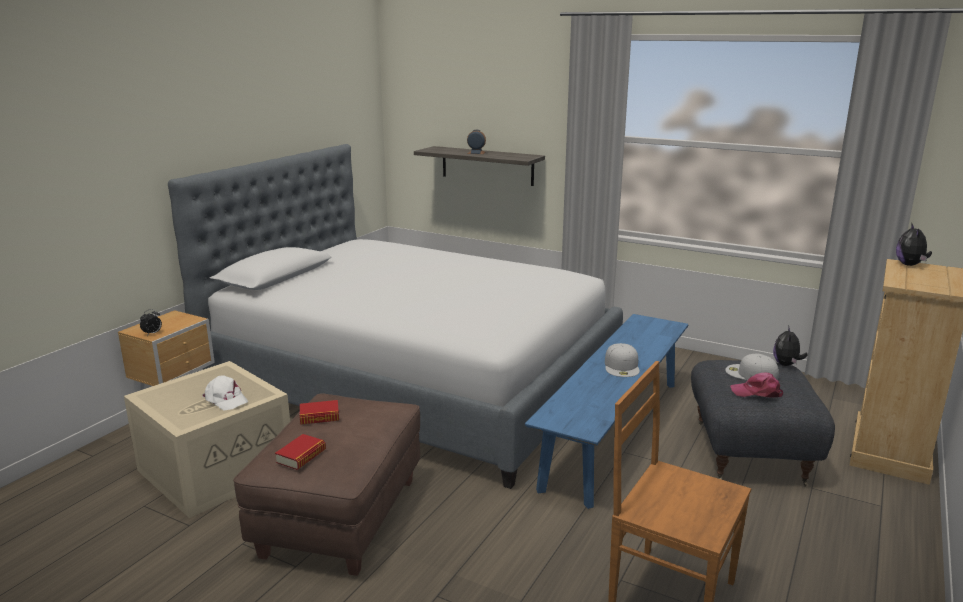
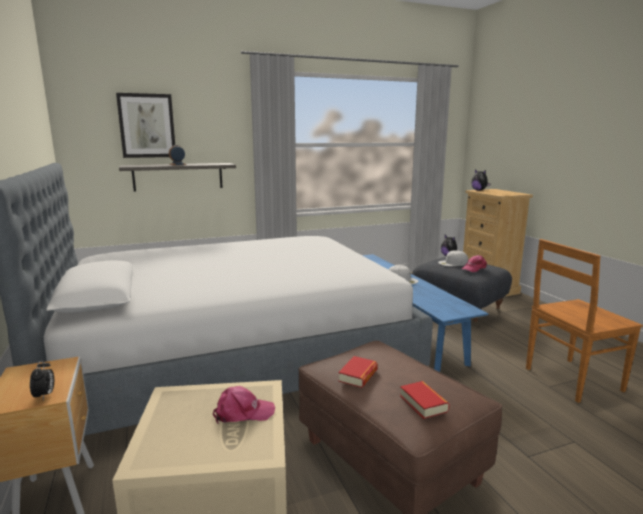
camera: 50 degrees left, 5 degrees down
(225, 399) = (243, 412): white cap -> pink cap
(461, 104) = (147, 126): none -> picture

